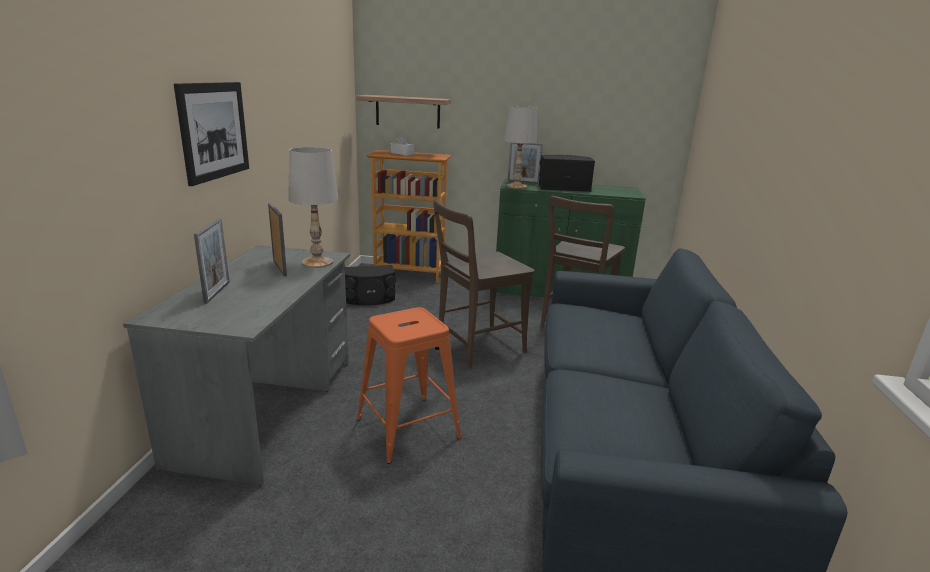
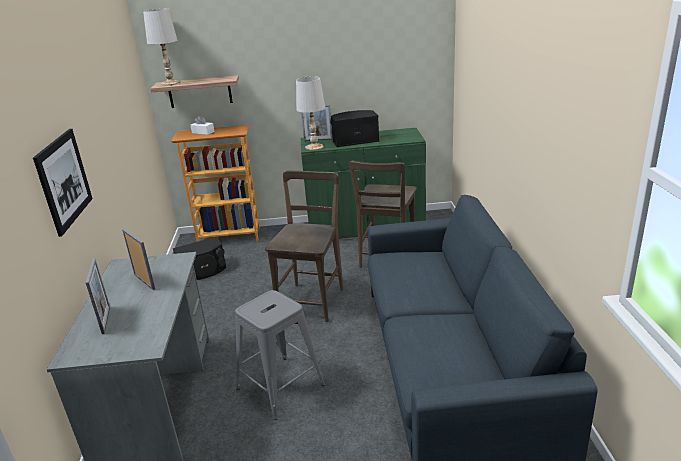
camera: 10 degrees left, 5 degrees up
(318, 262) = (174, 268): white table lamp -> white table lamp (171, 83)
(408, 428) = (280, 386): orange stool -> grey stool
(476, 347) = (312, 300): brown chair -> brown chair turned 150 degrees clockwise

